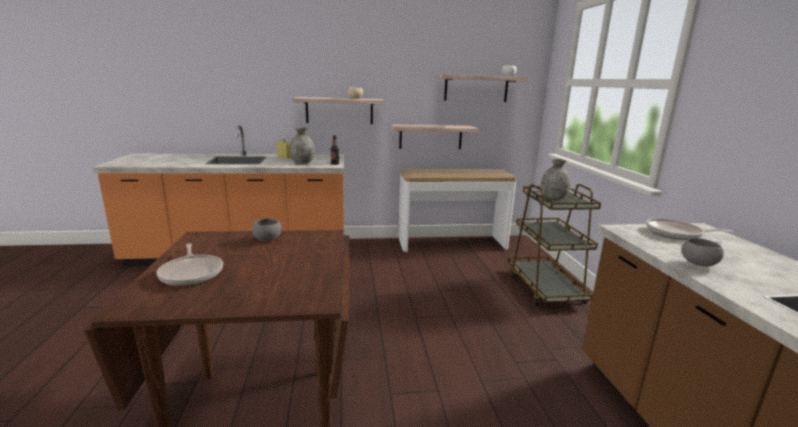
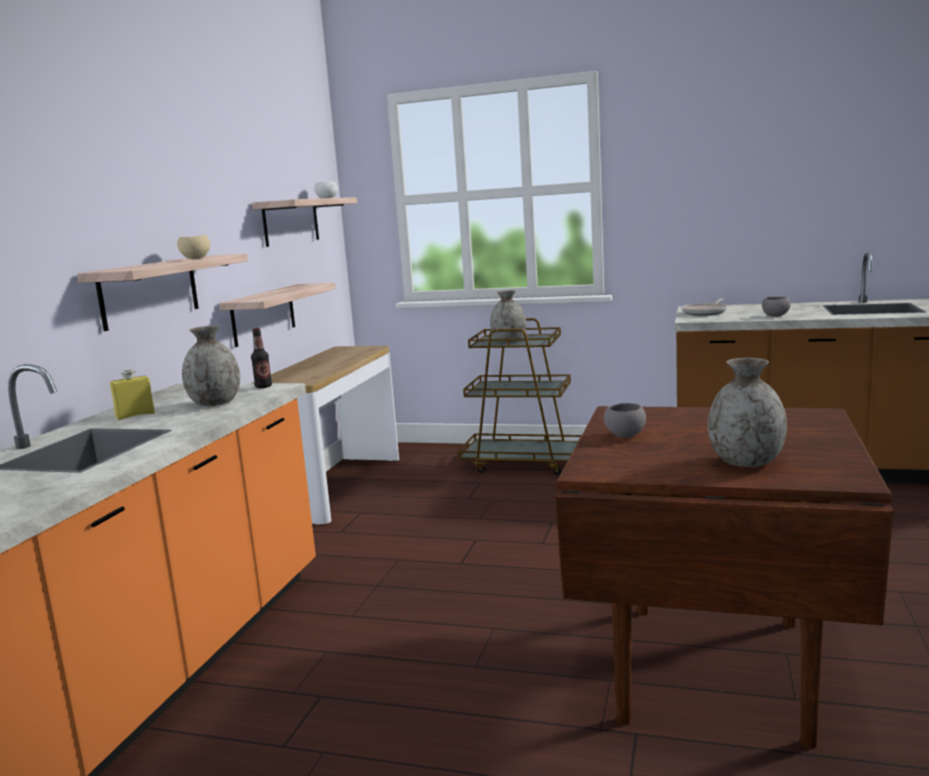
camera: 65 degrees left, 5 degrees down
(192, 273) = (745, 462): frying pan -> grey vase

